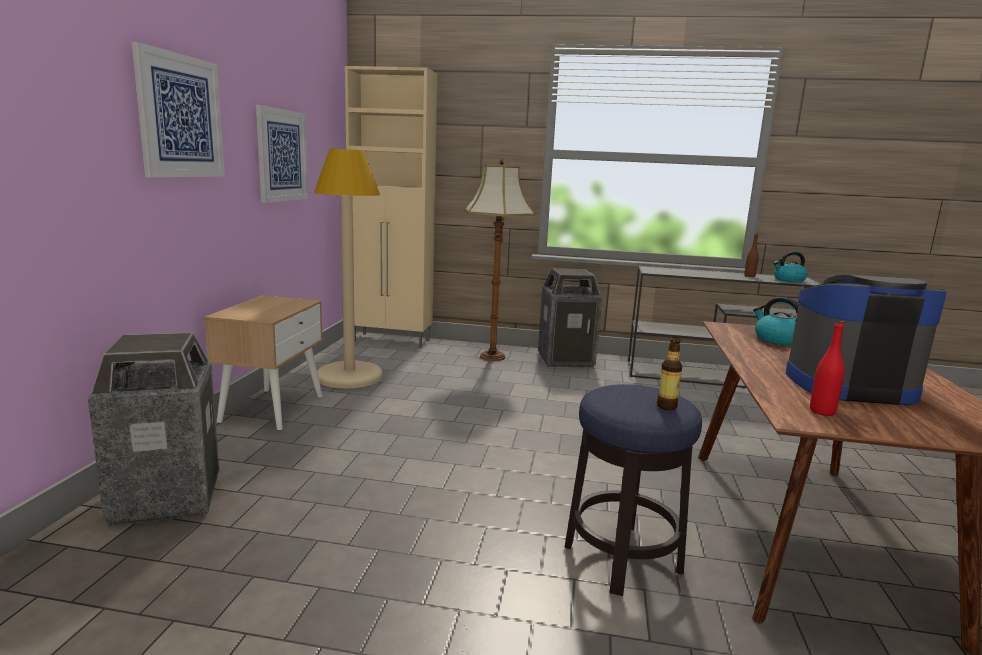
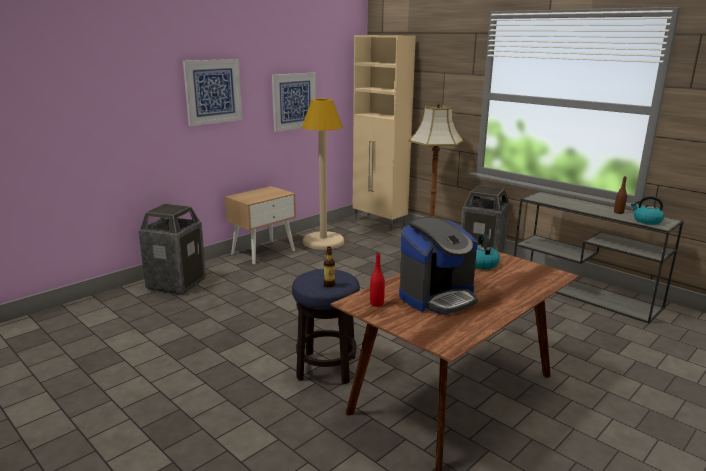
camera: 35 degrees right, 5 degrees up
(848, 385) = (437, 297): coffee machine -> coffee machine turned 105 degrees clockwise

